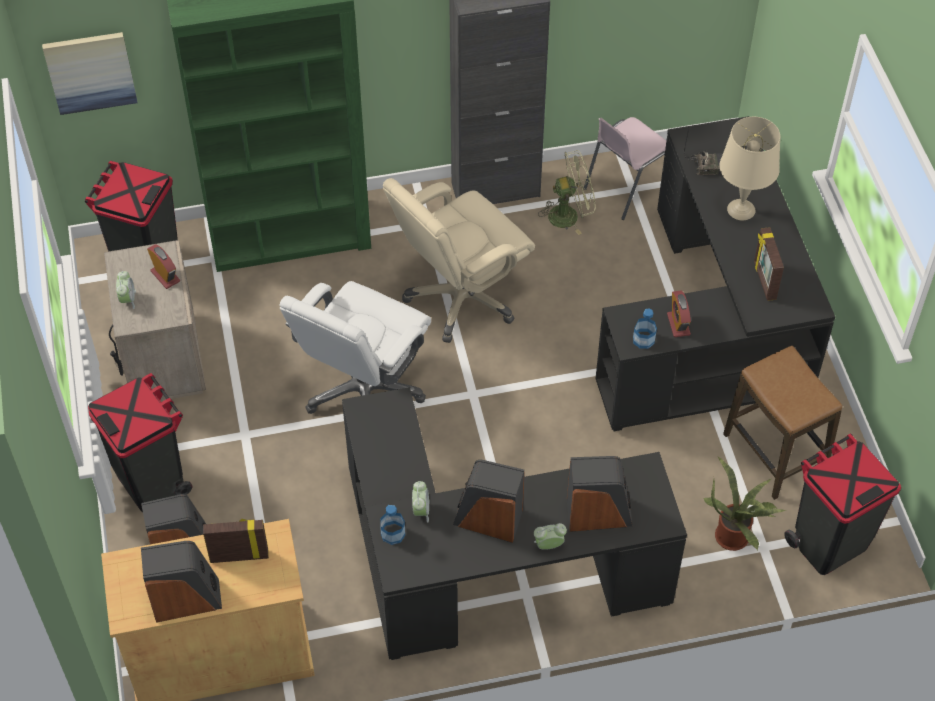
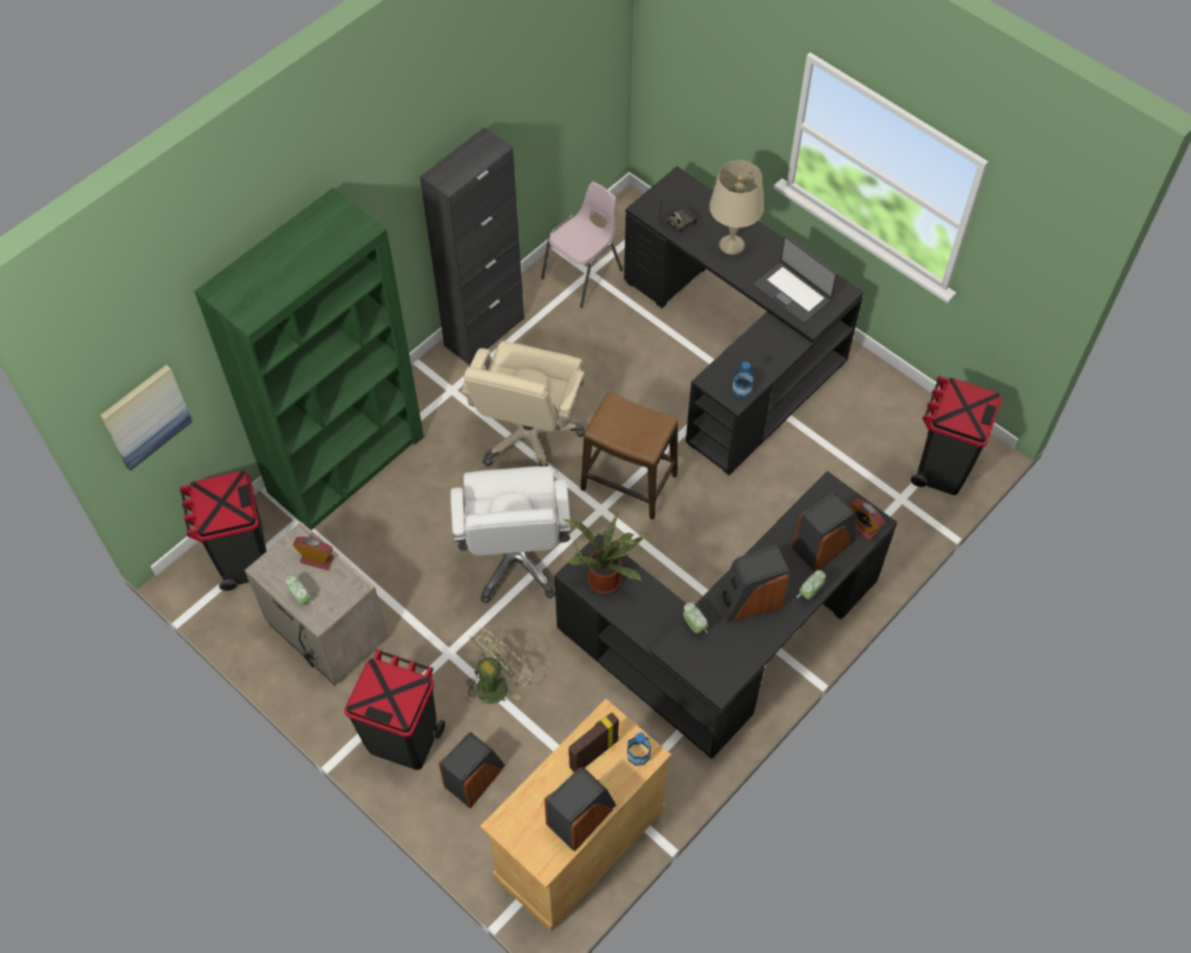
camera: 35 degrees left, 5 degrees up
(392, 534) = (689, 658): bottle -> bottle (638, 754)
(569, 215) = (558, 320): green fan -> green fan (496, 682)
(625, 187) = (583, 274): pink chair -> pink chair turned 150 degrees counterclockwise
(678, 324) = (757, 362): alarm clock -> alarm clock (863, 527)
(735, 536) = (876, 502): potted plant -> potted plant (606, 577)
(764, 281) = (793, 292): picture frame -> laptop
(774, 453) = (853, 423): stool -> stool (628, 482)

